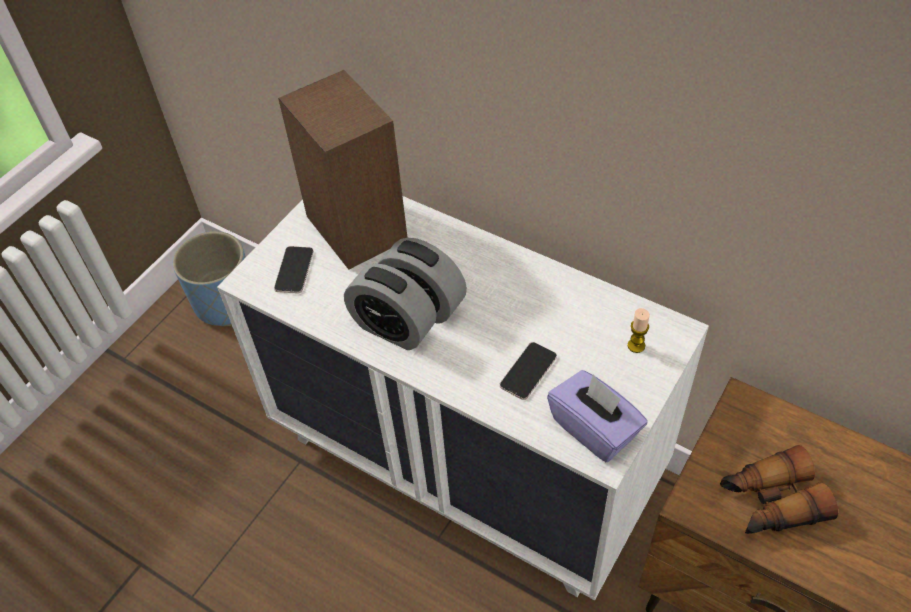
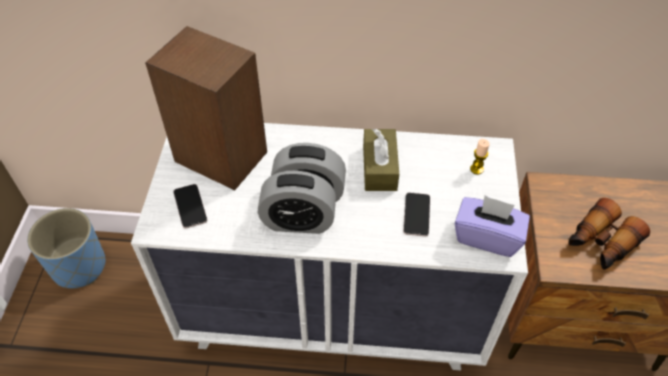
camera: 30 degrees left, 0 degrees up
(520, 302) = (379, 168): none -> brown tissue box

